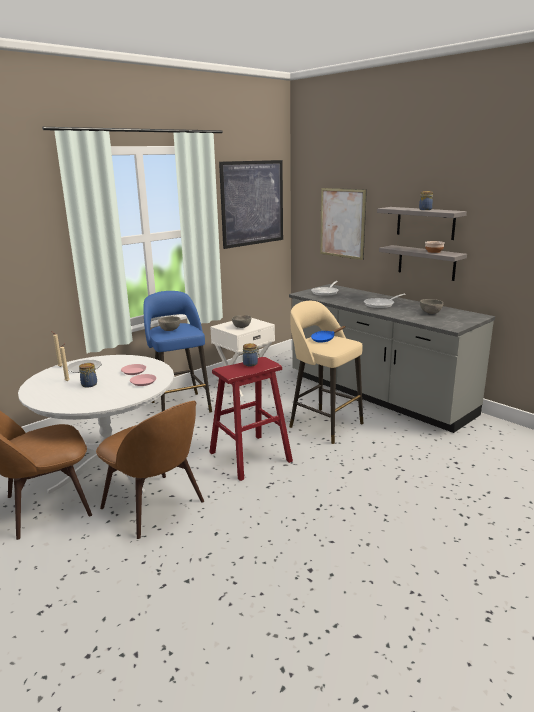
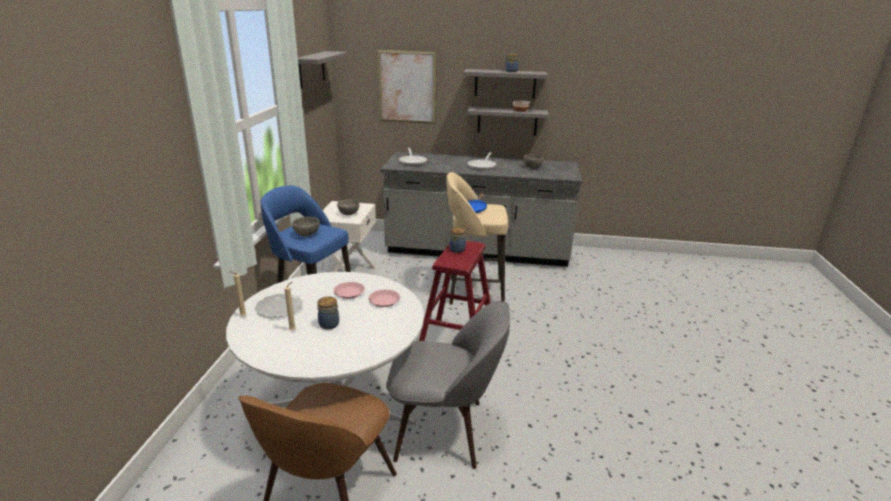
camera: 40 degrees left, 5 degrees up
(155, 506) = (444, 430): brown chair -> grey chair
(252, 203) = (311, 69): picture -> grey shelf

